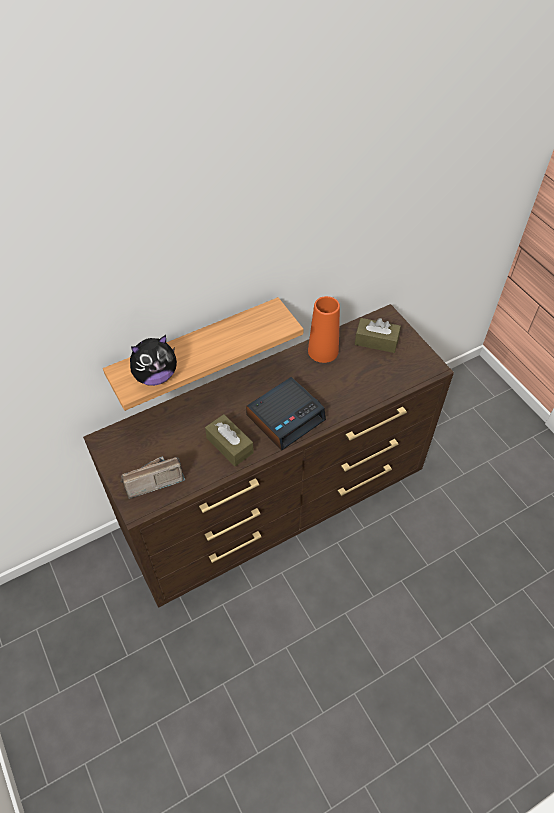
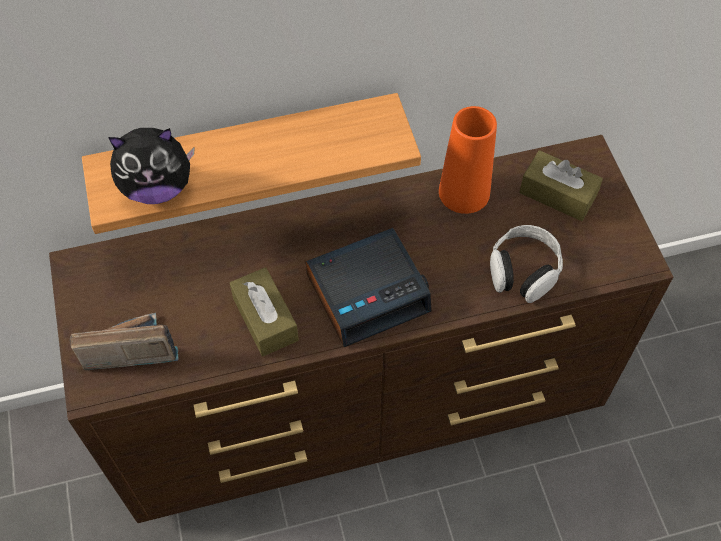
camera: 15 degrees right, 5 degrees up
(370, 386) = (523, 270): none -> headphones

